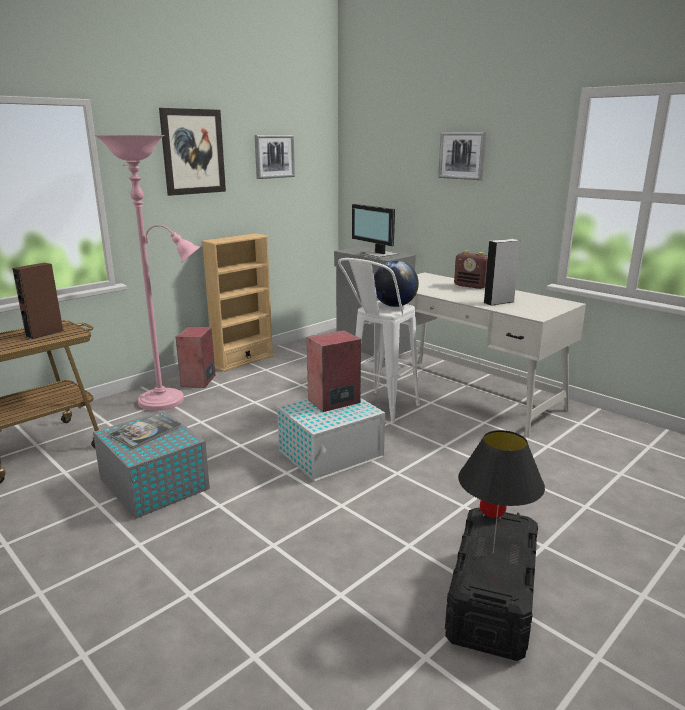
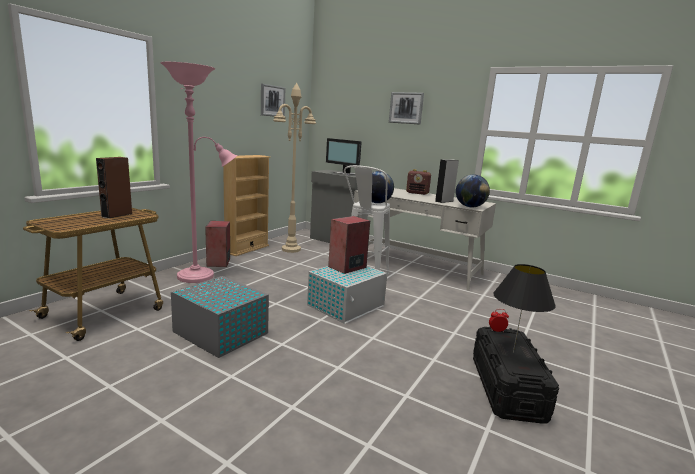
camera: 15 degrees left, 5 degrees down
(146, 431) = (216, 290): book -> none
(193, 152) = (220, 89): picture -> none
(301, 362) = (291, 249): none -> beige floor lamp
(531, 313) = (470, 207): none -> globe

